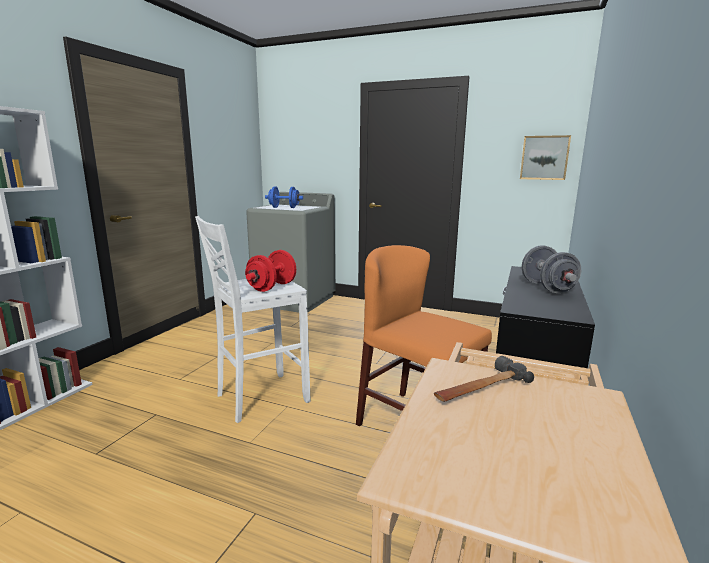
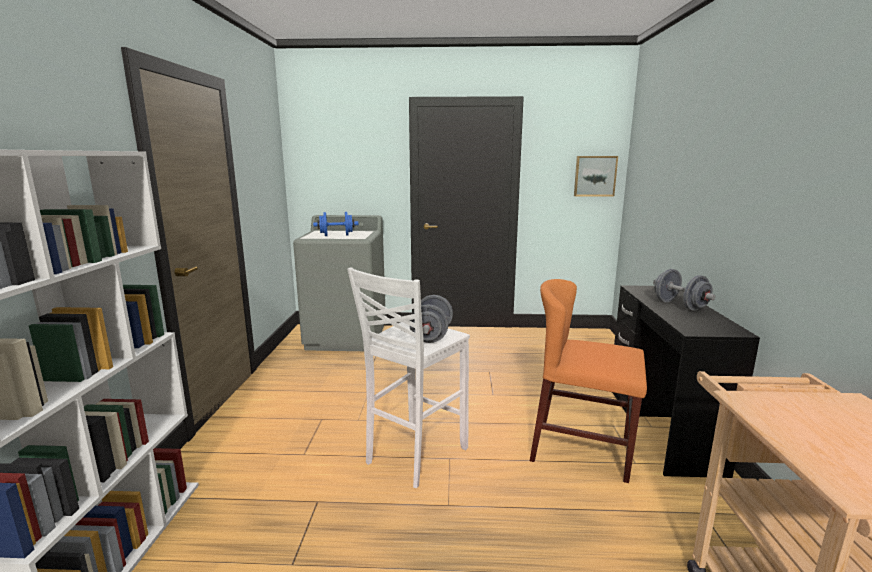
camera: 20 degrees left, 0 degrees up
(272, 287) = (431, 336): red dumbbell -> grey dumbbell
(480, 388) = (791, 410): hammer -> none

